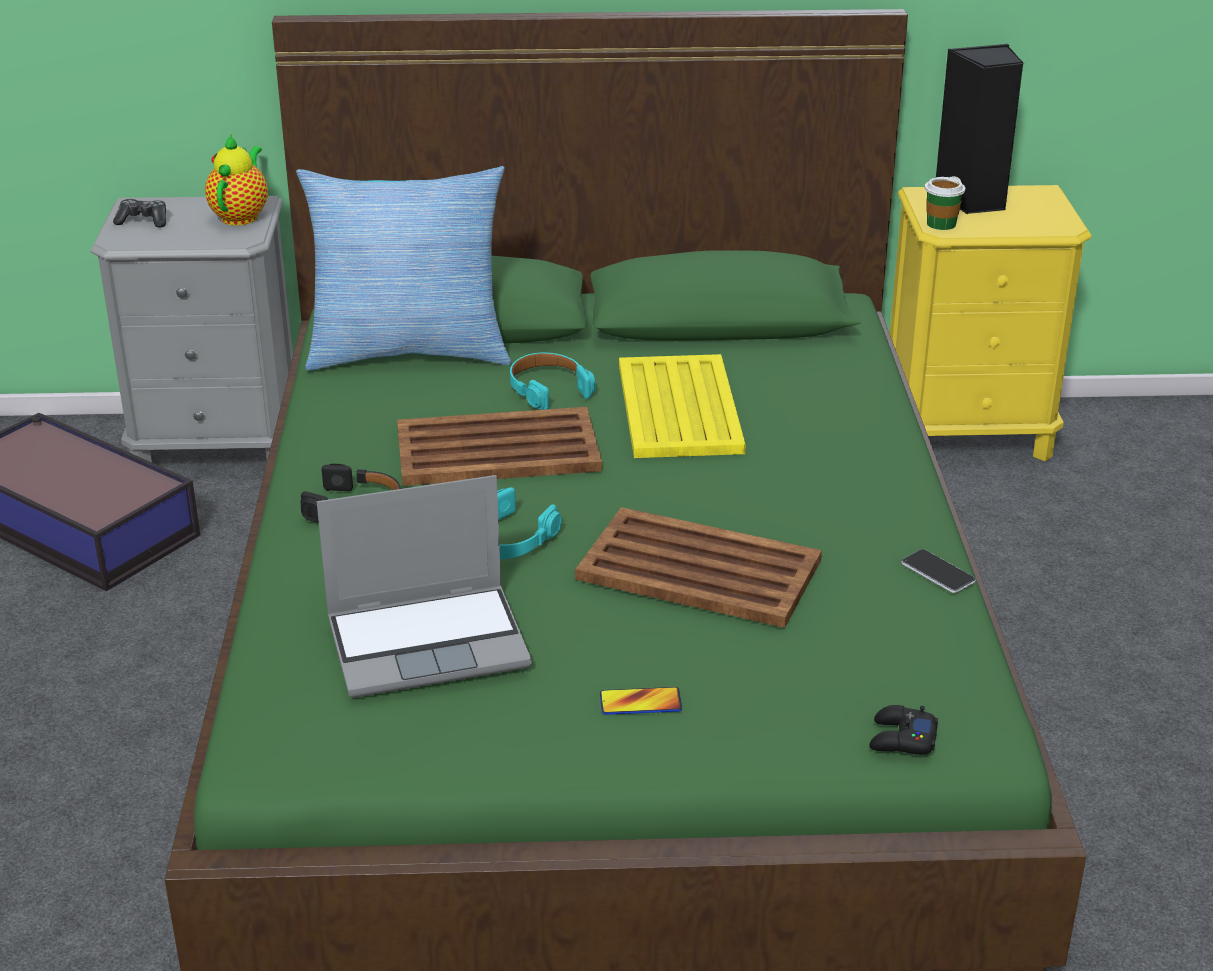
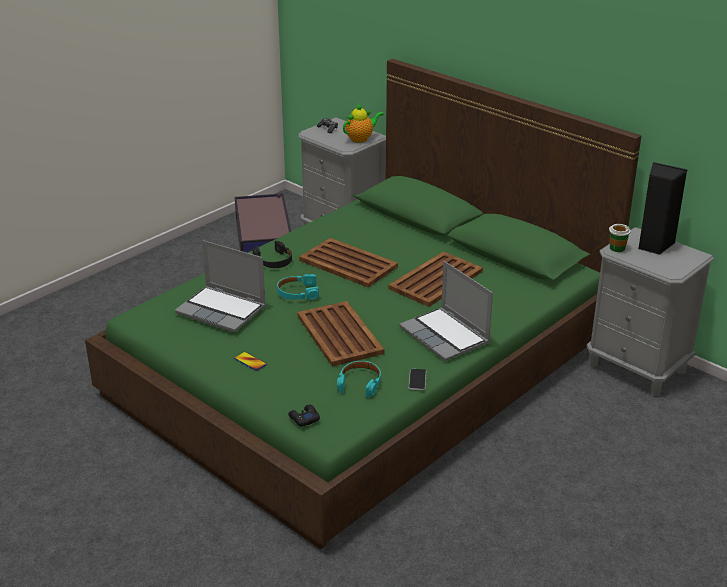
camera: 45 degrees right, 0 degrees up
(409, 351) = (381, 217): pillow -> none
(548, 389) = (403, 252): turquoise headphones -> turquoise headphones (360, 383)
(679, 409) = (435, 280): yellow tray -> brown tray
(851, 484) = (446, 336): none -> laptop
(968, 434) = (637, 367): yellow nightstand -> grey nightstand

